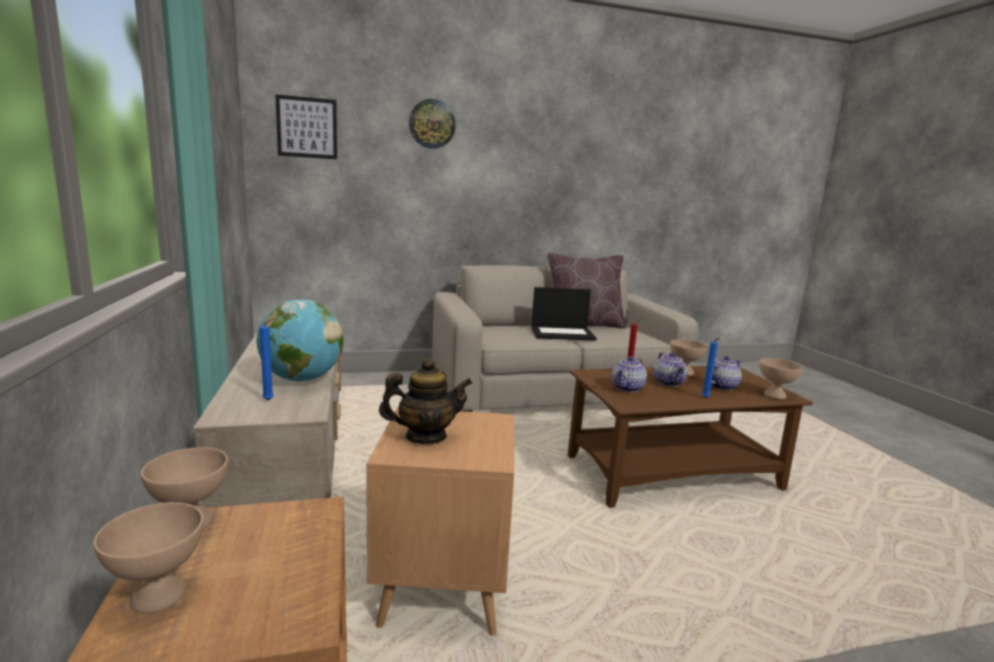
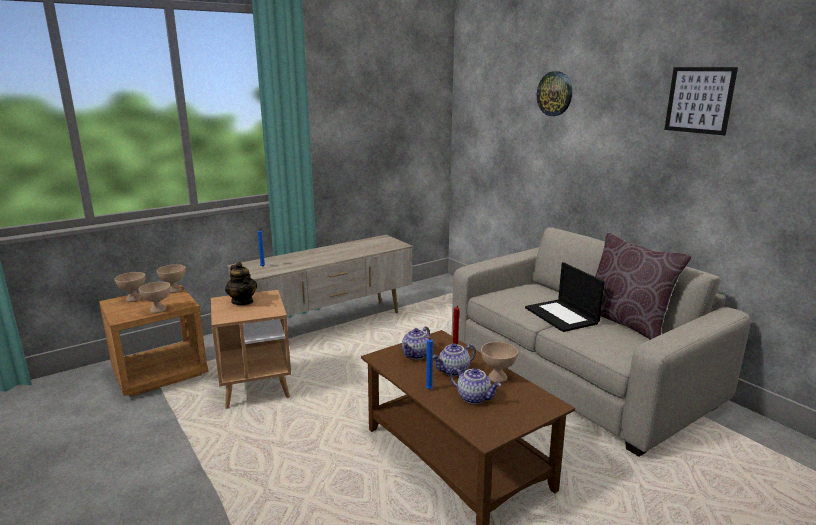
camera: 70 degrees right, 5 degrees up
(301, 379) = (294, 264): globe -> none
(307, 127) = (480, 101): picture -> picture (699, 100)
(628, 388) = (416, 355): teapot -> teapot turned 75 degrees counterclockwise
(775, 395) = (477, 428): beige bowl -> beige bowl (157, 310)

